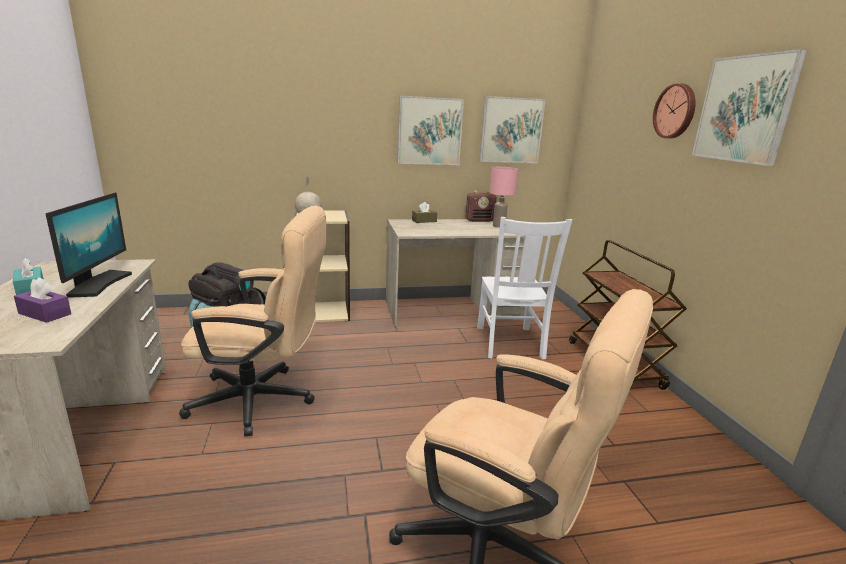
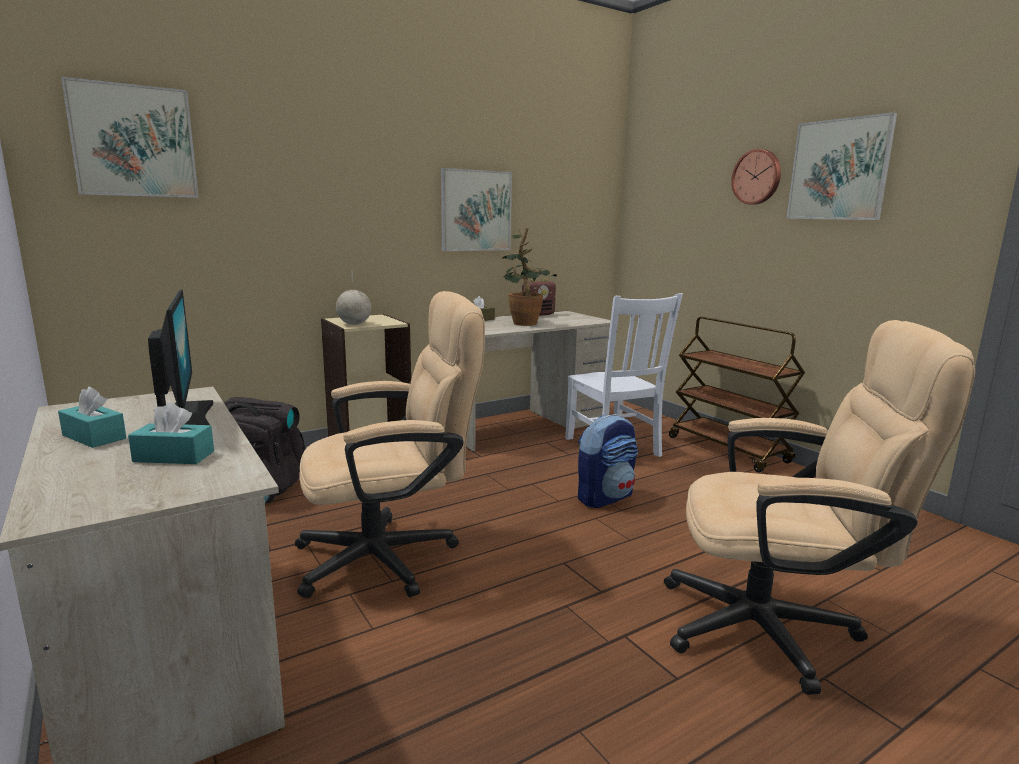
camera: 20 degrees left, 5 degrees down
(45, 314) = (174, 456): purple tissue box -> turquoise tissue box
(455, 227) = (524, 322): none -> potted plant
(461, 387) = (605, 497): none -> backpack
(498, 226) = (566, 317): pink table lamp -> none
(511, 130) = (560, 208): picture -> picture (134, 141)

